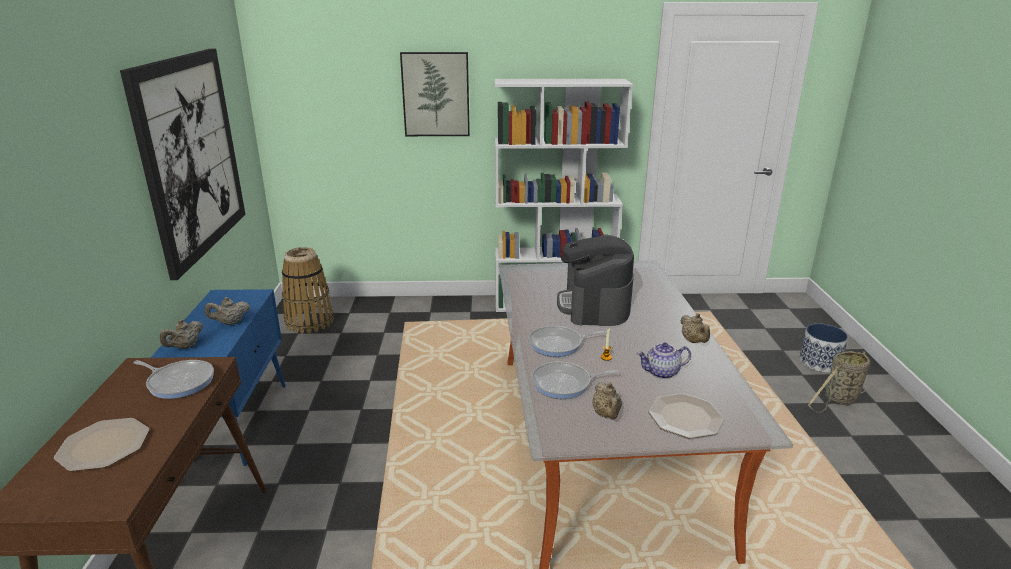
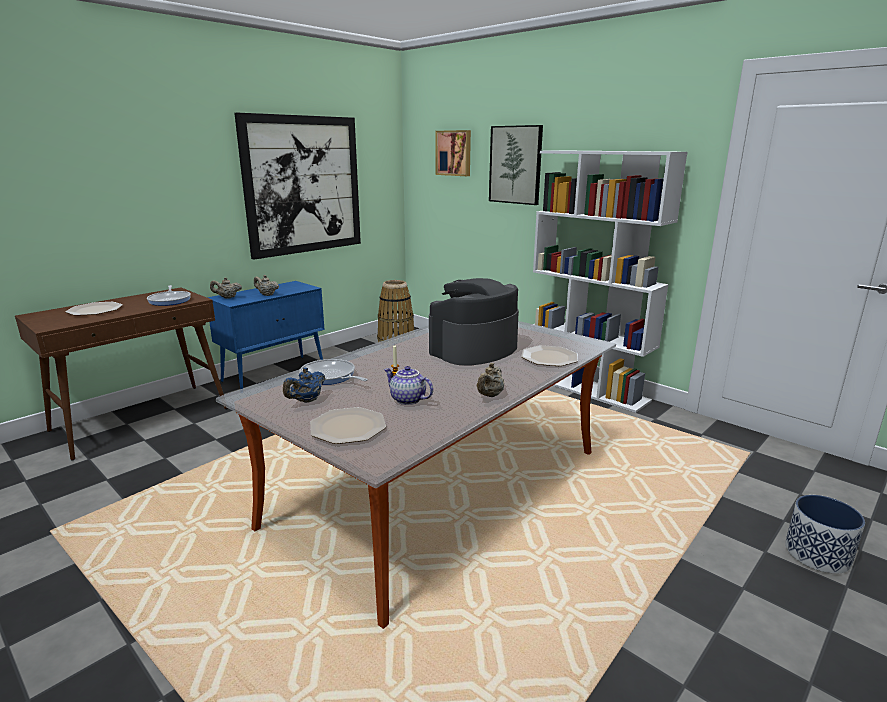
camera: 45 degrees right, 5 degrees down
(342, 83) = (454, 153): none -> picture
(558, 344) = (385, 358): frying pan -> none
(606, 415) = (306, 401): beige teapot -> blue teapot
(652, 290) = (549, 357): none -> plate
(838, 400) = (770, 596): basket -> none

